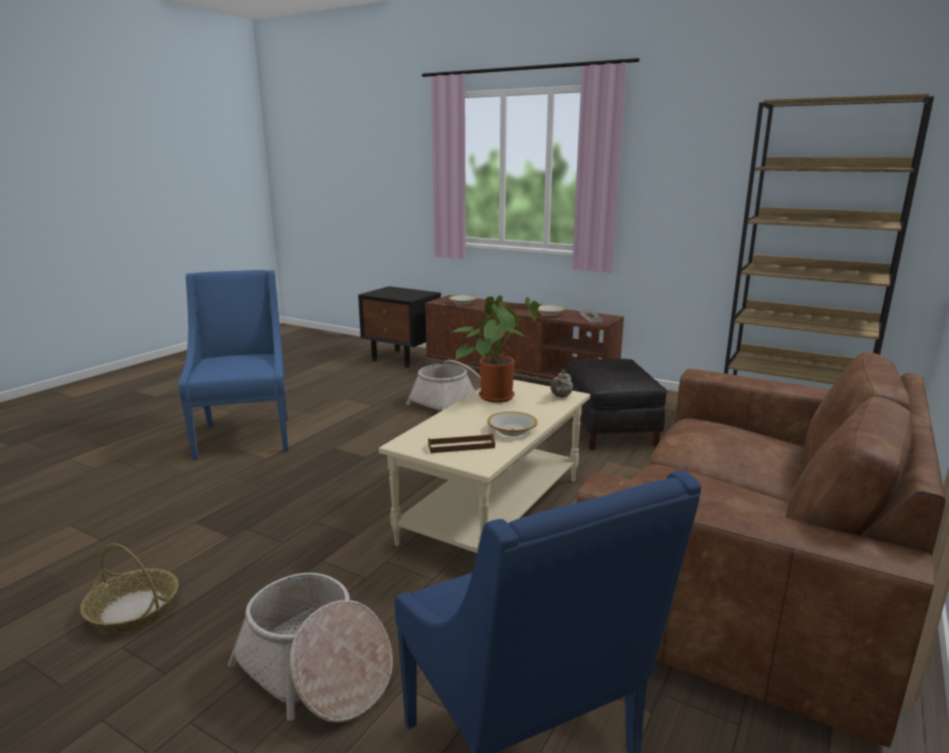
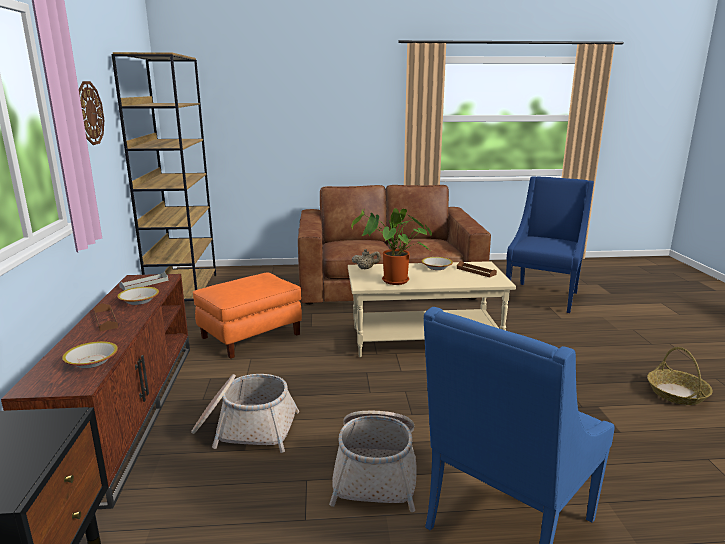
camera: 125 degrees left, 0 degrees up
(315, 671) = (590, 334): basket -> basket (376, 471)
(610, 429) = (251, 335): black ottoman -> orange ottoman
(684, 170) = (89, 113): none -> wall clock

